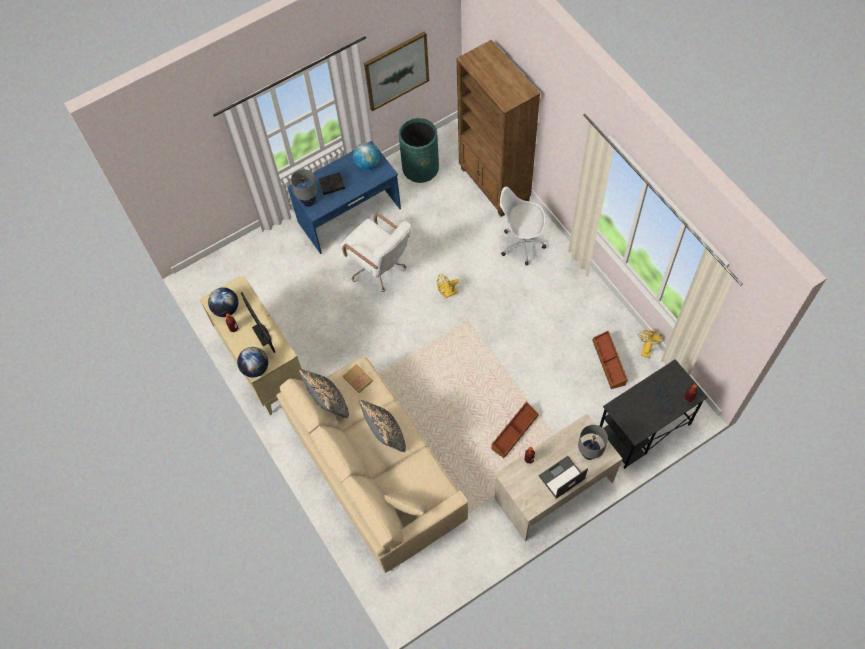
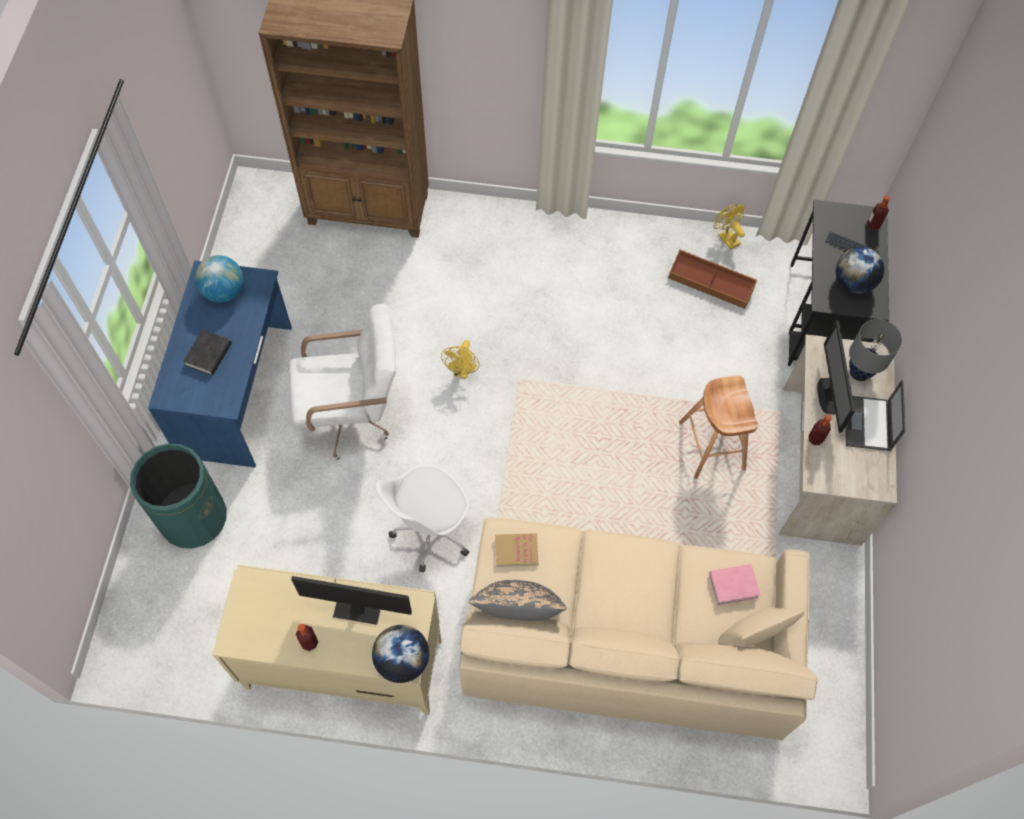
camera: 55 degrees left, 0 degrees up
(226, 309) = (268, 629): globe -> globe (853, 283)
(308, 201) = (201, 400): grey table lamp -> none
(385, 435) = (627, 579): grey pillow -> none
(396, 71) = (161, 131): picture -> none
(420, 168) = (260, 263): green trash can -> green trash can (193, 518)
(423, 482) = (733, 585): none -> pink book
(514, 432) = (712, 446): brown storage box -> brown stool
(520, 245) = (476, 247): white office chair -> white office chair (429, 534)
(559, 448) = (827, 396): none -> monitor

